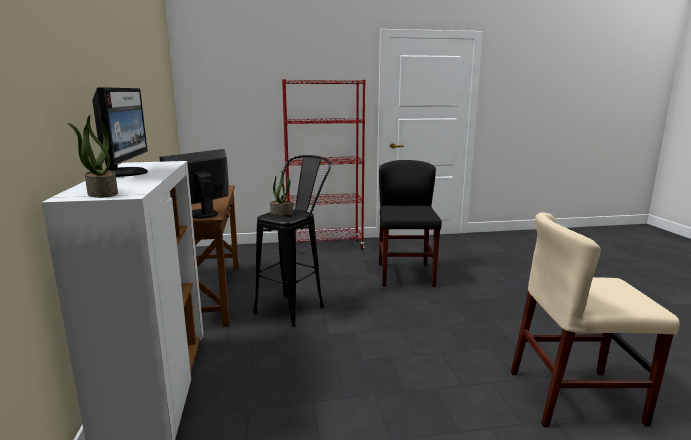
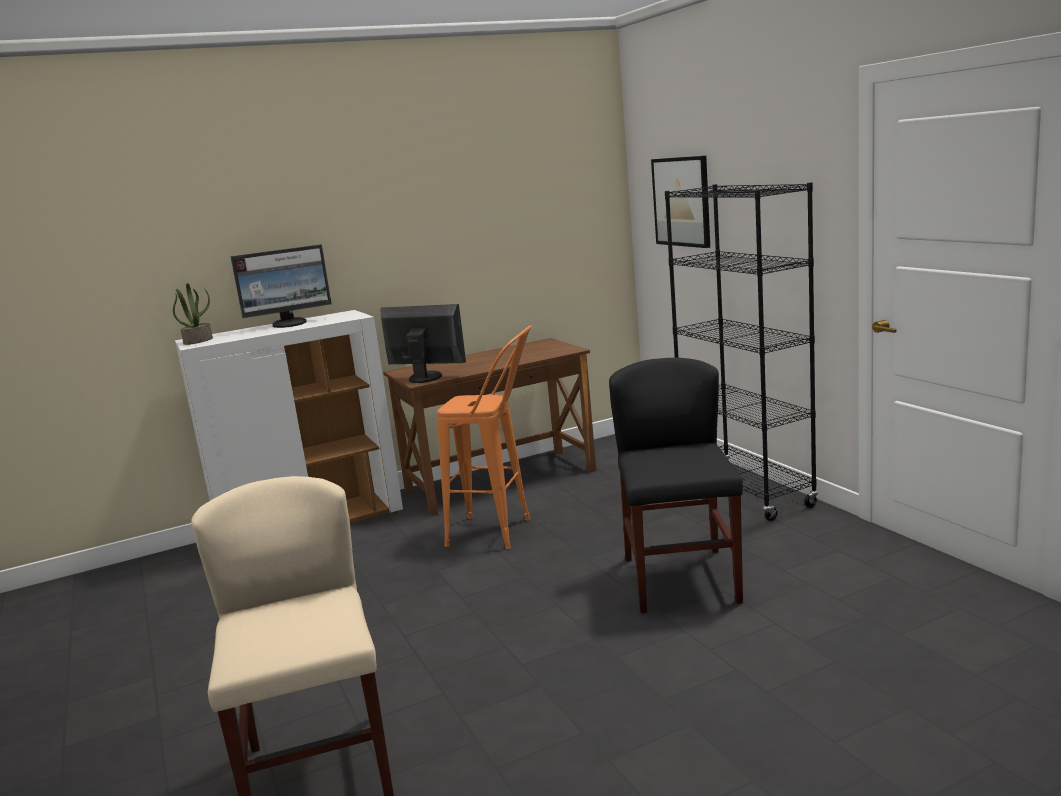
camera: 75 degrees right, 0 degrees up
(239, 91) = (681, 201): none -> picture
(282, 213) = (475, 400): potted plant -> none
(296, 306) = (502, 533): black stool -> orange stool
(325, 247) = (746, 493): red bookcase -> black bookcase
(405, 275) = (681, 580): black chair -> black chair turned 75 degrees counterclockwise

